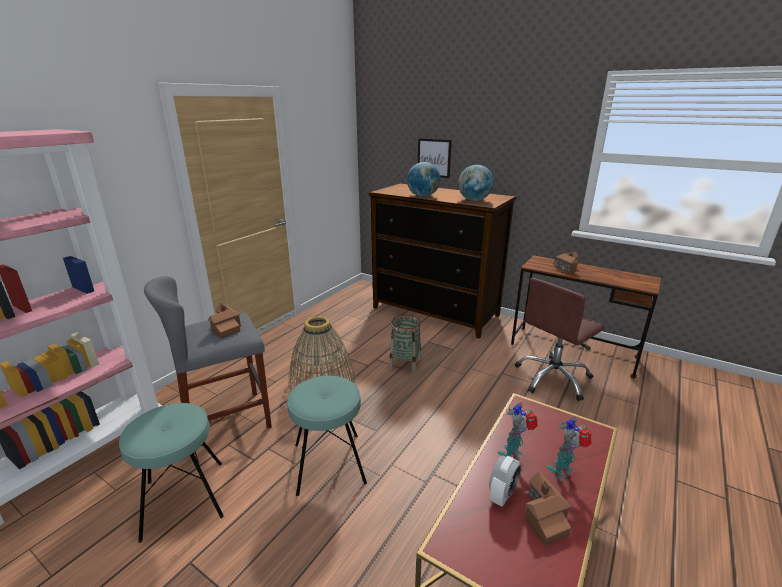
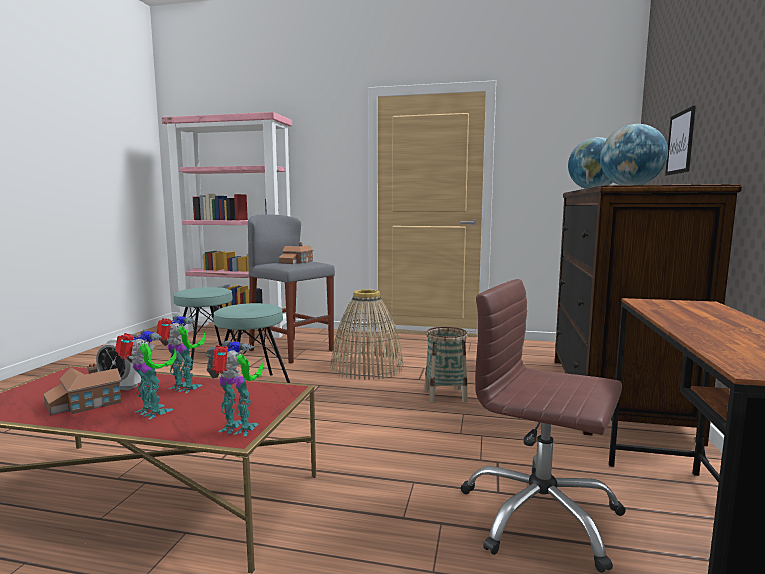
camera: 70 degrees right, 15 degrees down
(566, 267) = (704, 316): toy house -> none
(590, 429) = (238, 430): none -> toy robot

